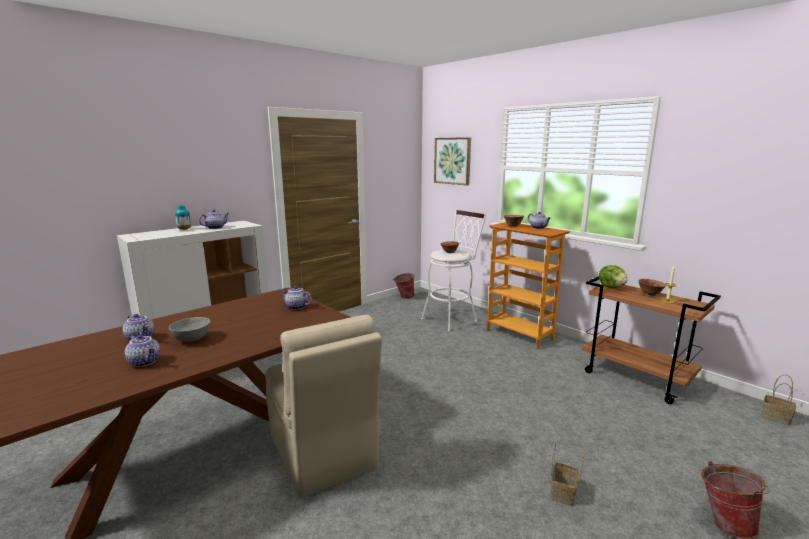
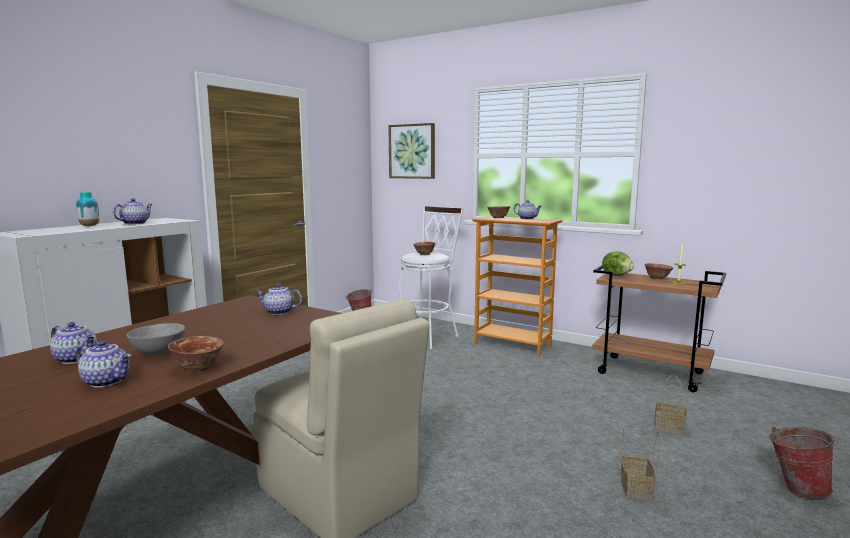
camera: 15 degrees left, 5 degrees down
(207, 357) = (198, 368): none -> bowl
(774, 417) = (789, 392): basket -> basket (668, 428)

